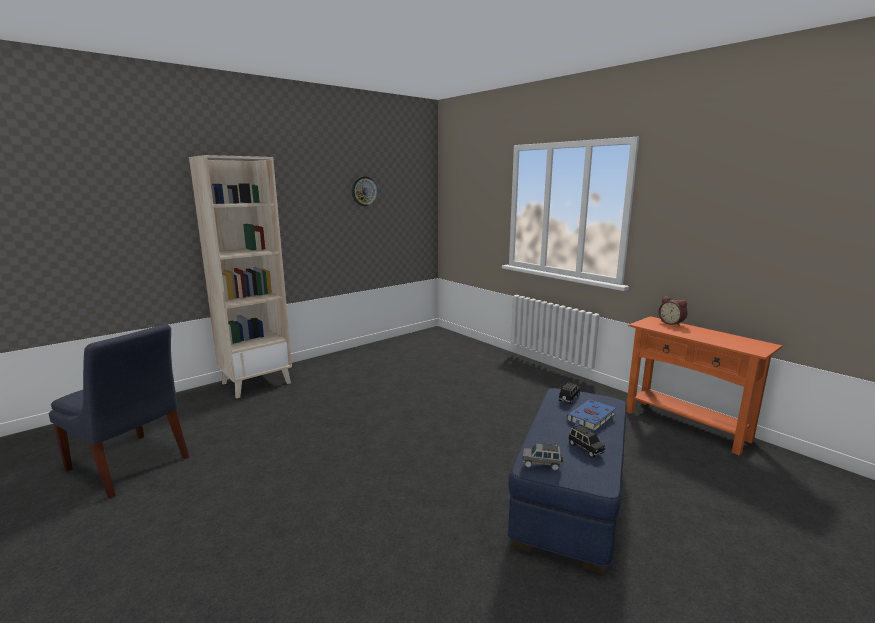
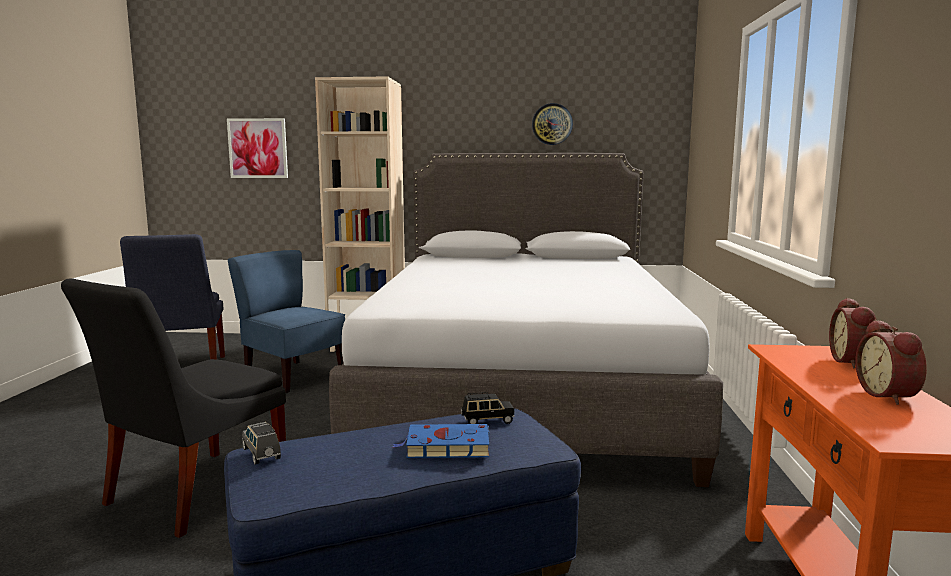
camera: 45 degrees right, 5 degrees down
(103, 220) = (258, 148): none -> picture
(254, 428) = (293, 376): none -> blue chair
(383, 535) = (191, 493): none -> black chair
(423, 380) = (521, 390): none -> grey bed
(585, 448) = (342, 465): black toy car -> none
(714, 334) = (889, 395): none -> alarm clock

